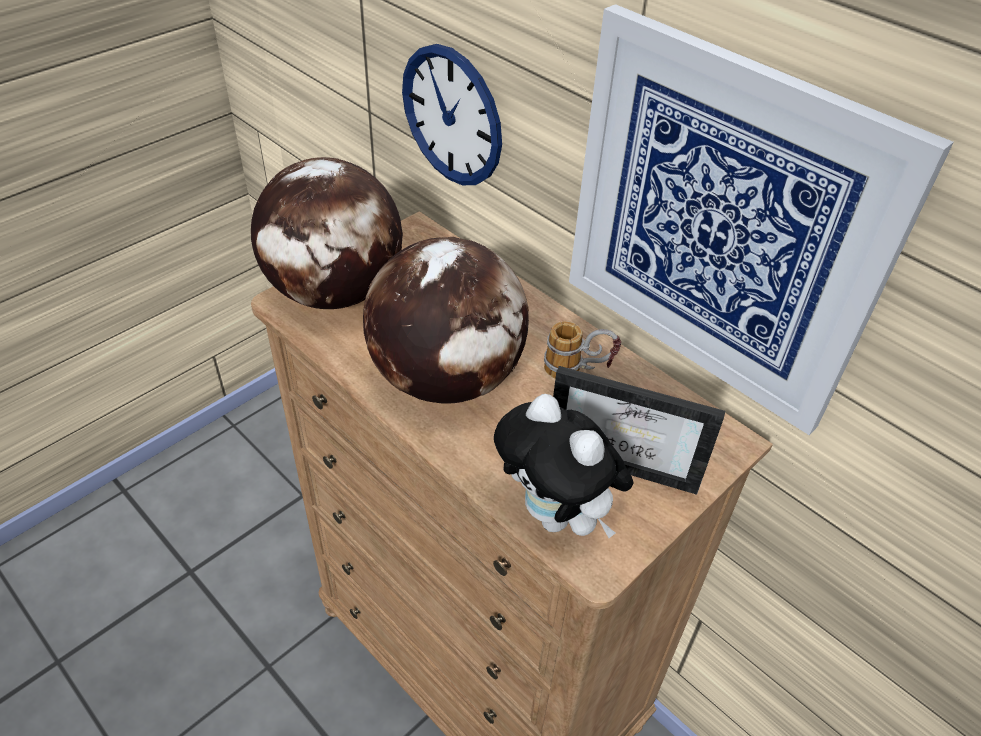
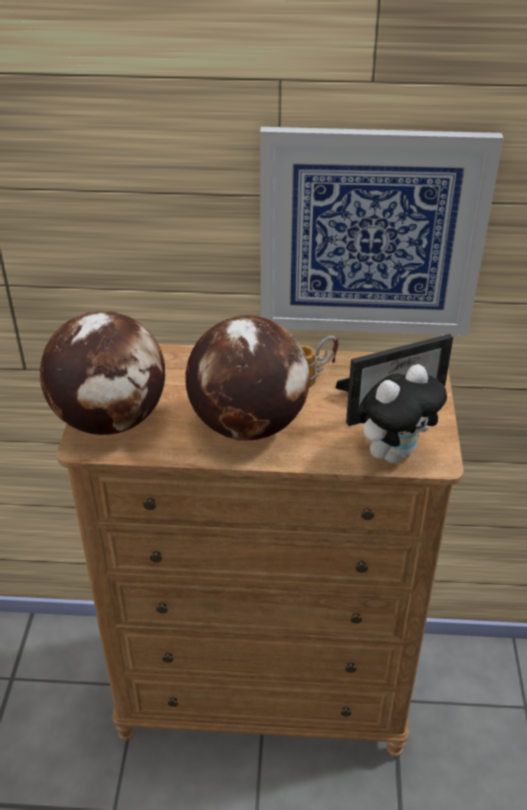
camera: 40 degrees left, 5 degrees down
(452, 116) = (114, 253): wall clock -> none
(557, 516) = (394, 453): plush toy -> plush toy turned 45 degrees counterclockwise

